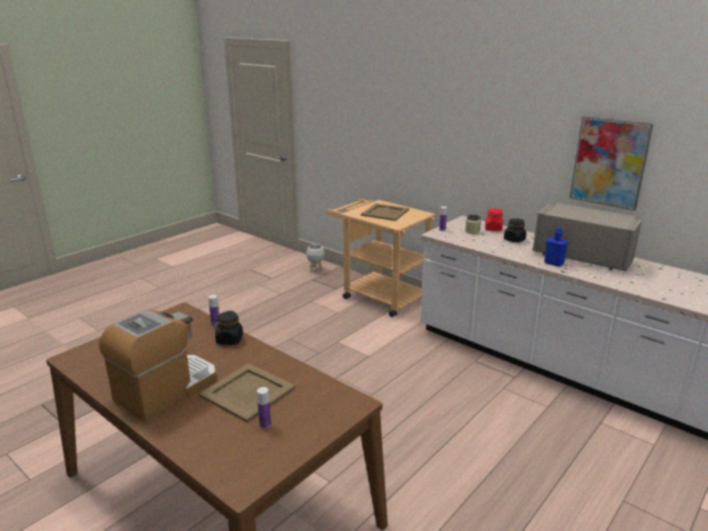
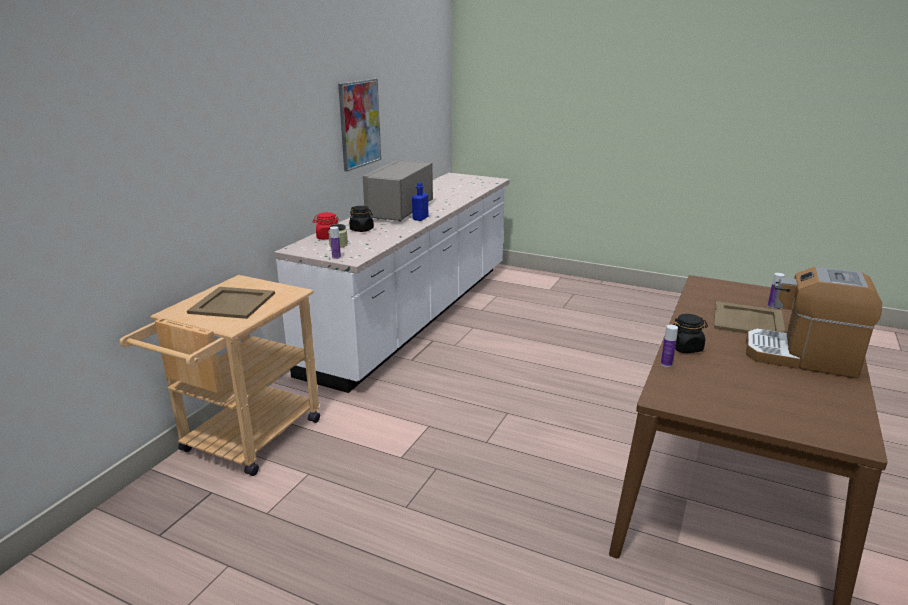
camera: 105 degrees left, 0 degrees up
(316, 270) = (106, 540): white planter -> none

